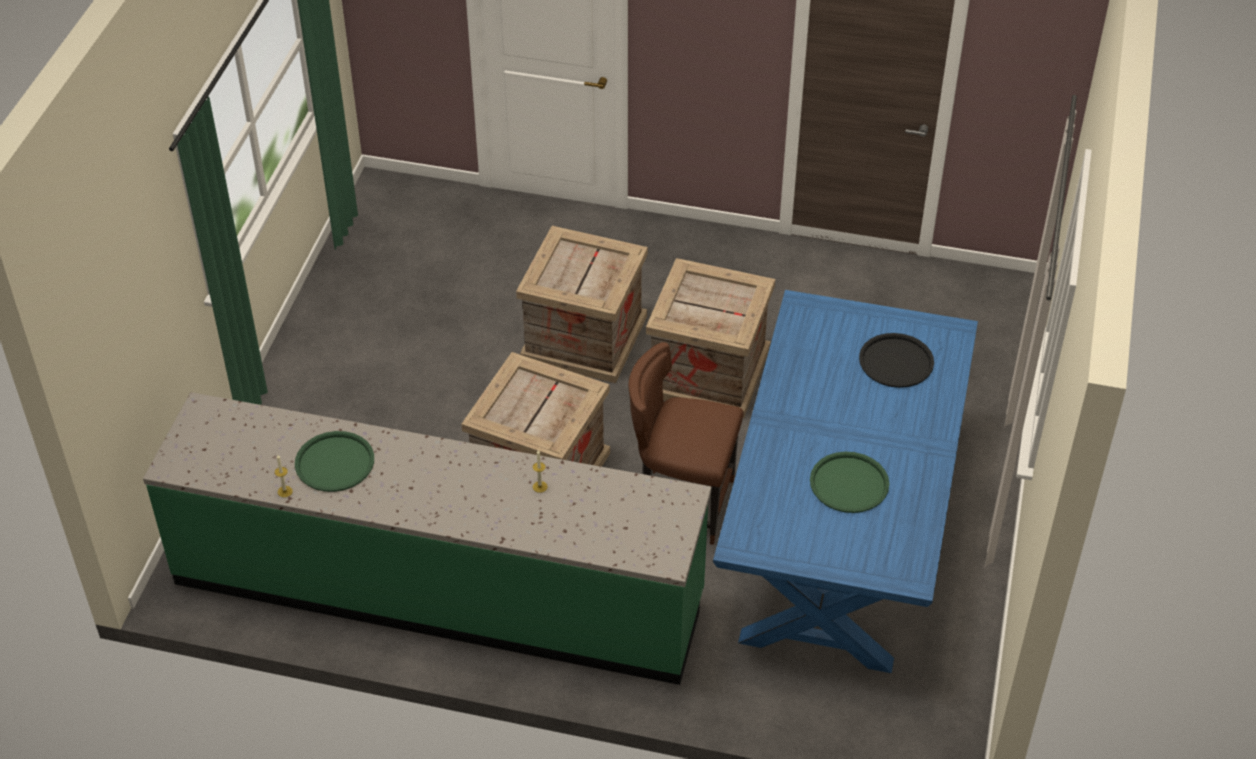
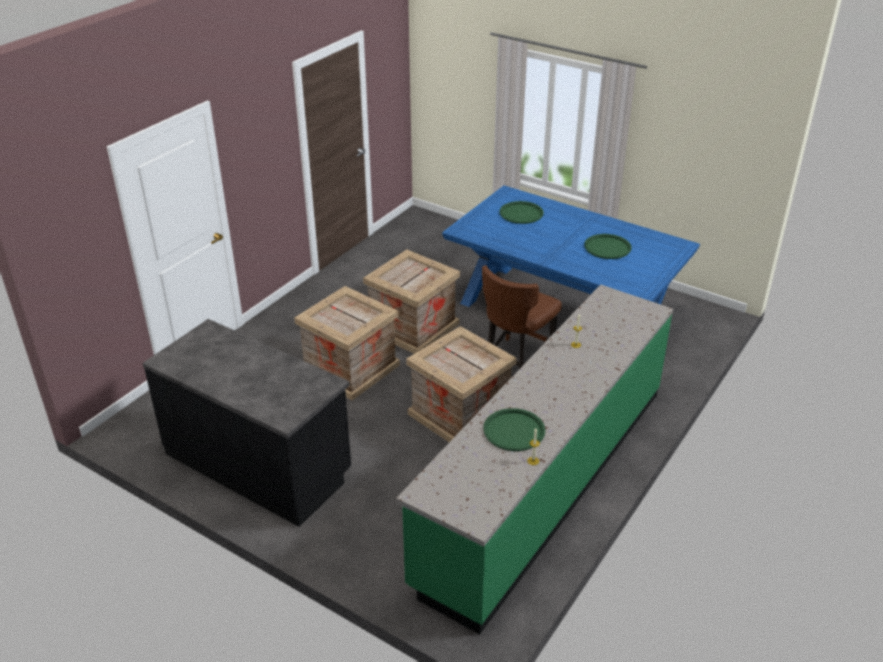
camera: 70 degrees left, 10 degrees down
(373, 318) = (258, 463): none -> black counter
(896, 361) = (521, 213): black tray -> green tray

